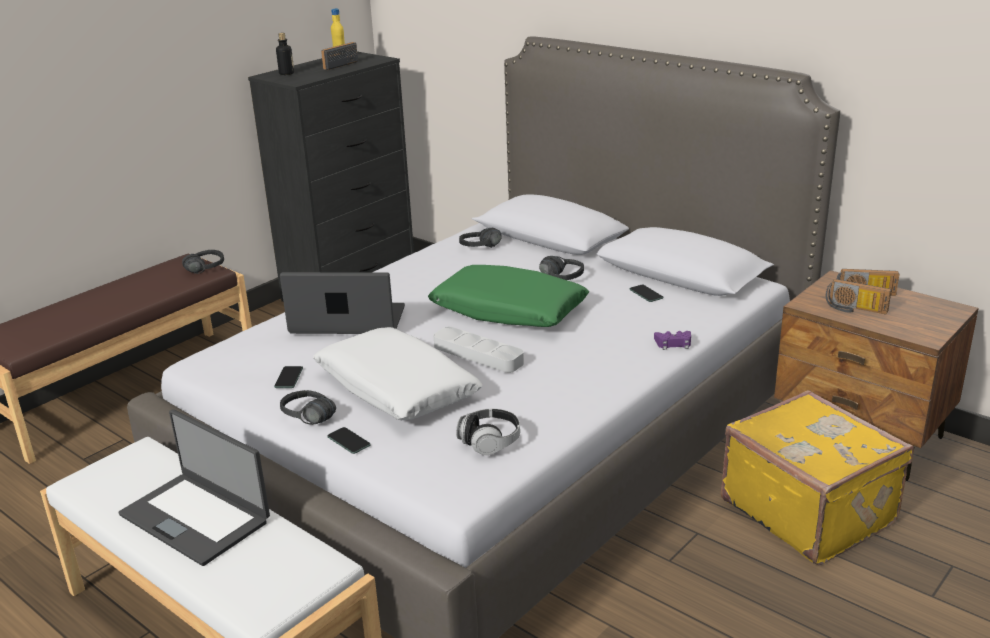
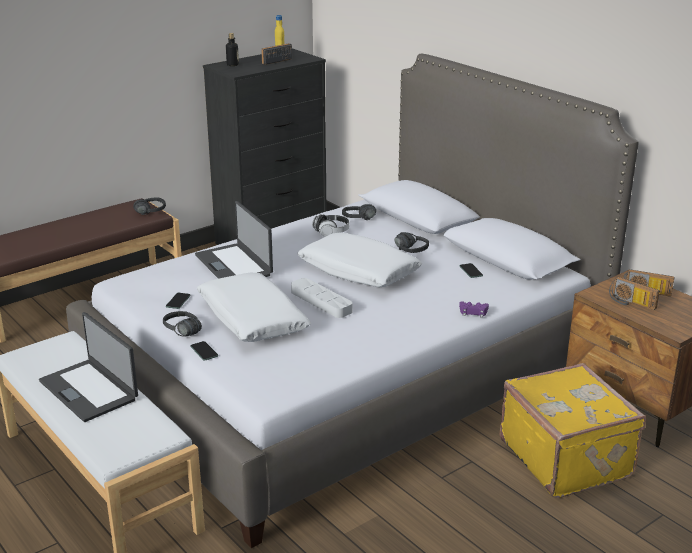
camera: 10 degrees right, 0 degrees up
(347, 321) = (234, 265): laptop -> laptop turned 135 degrees counterclockwise
(490, 442) = (303, 365): headphones -> headphones (331, 232)
(508, 311) = (358, 271): green pillow -> white pillow

